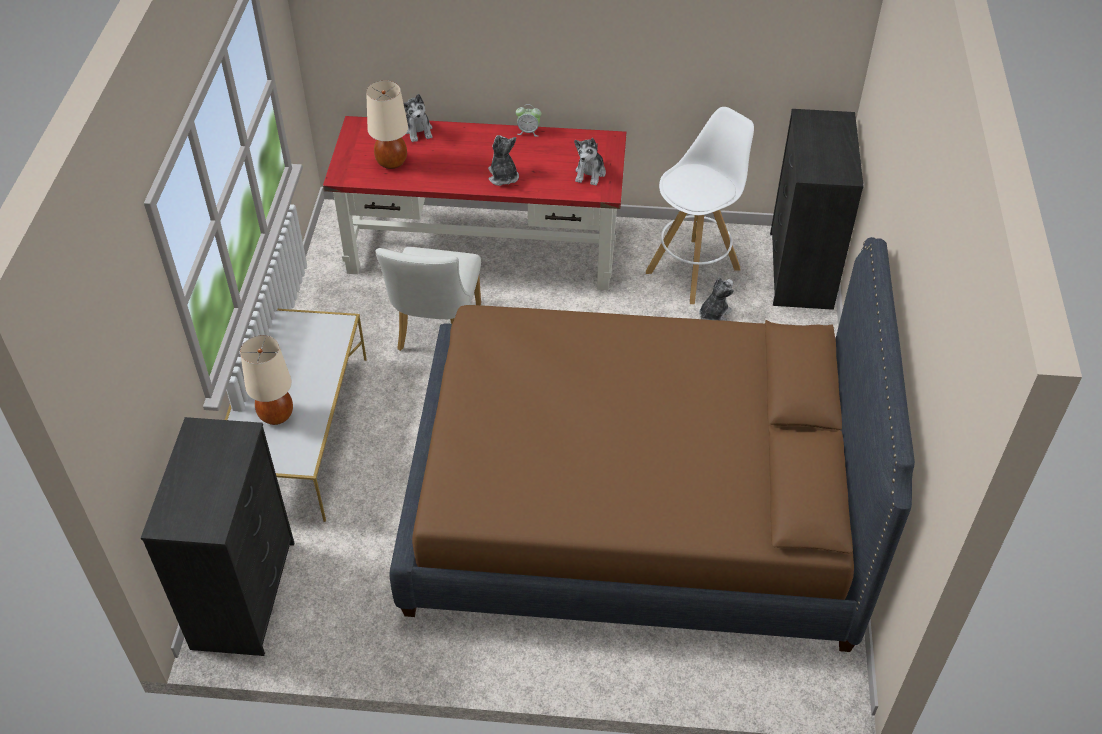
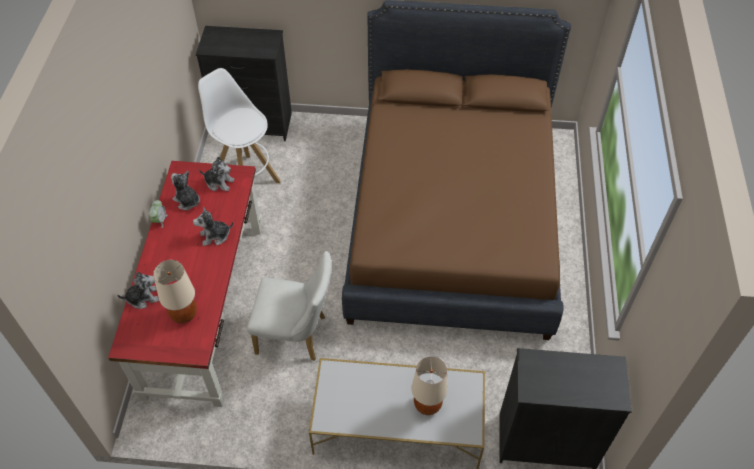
camera: 90 degrees left, 5 degrees up
(714, 314) = (291, 171): plush toy -> plush toy (187, 201)

